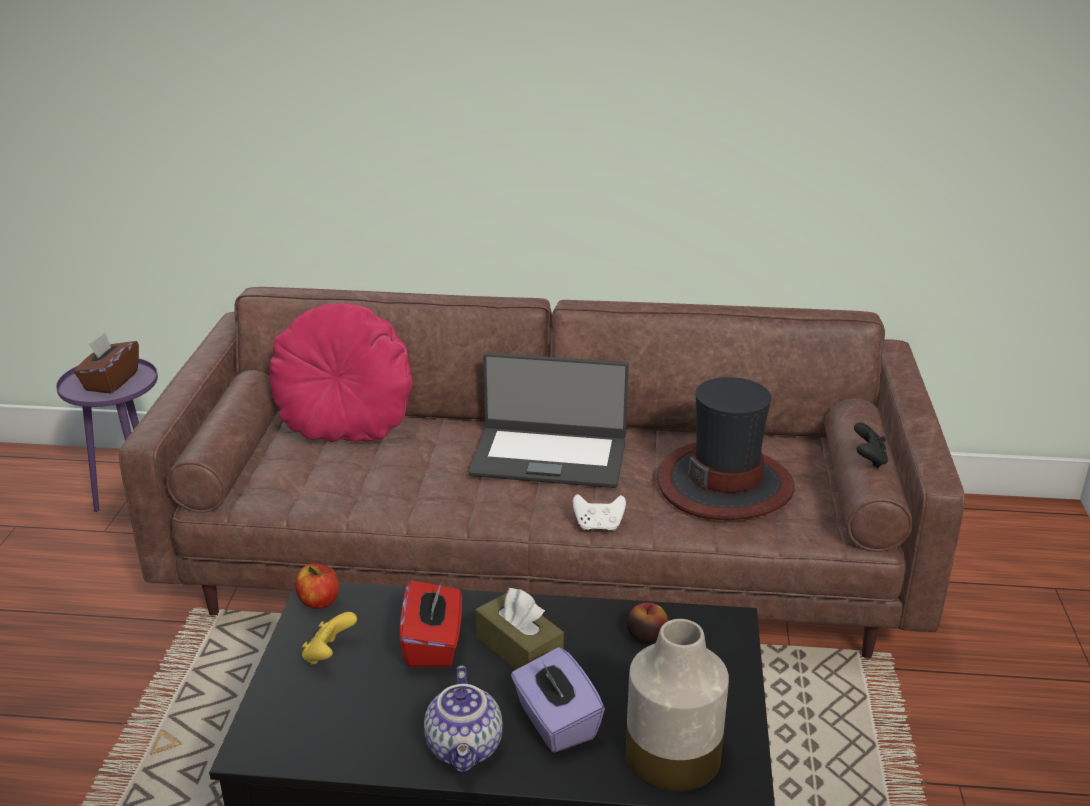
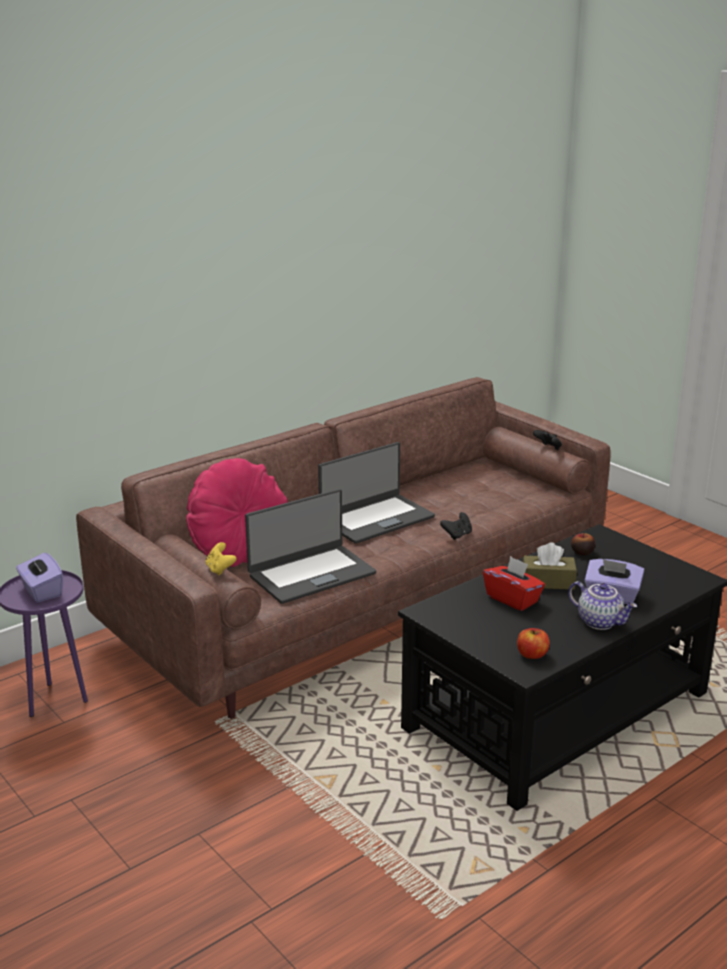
camera: 45 degrees left, 5 degrees down
(111, 381) = (41, 591): brown tissue box -> purple tissue box
(319, 601) = (429, 612): apple -> apple (532, 655)
(329, 654) = (479, 626): yellow game controller -> yellow game controller (220, 569)
(361, 488) = (311, 574): none -> laptop
(598, 526) = (457, 535): white game controller -> black game controller
(674, 754) = (667, 582): beige vase -> none
(725, 484) = (476, 494): hat -> none

